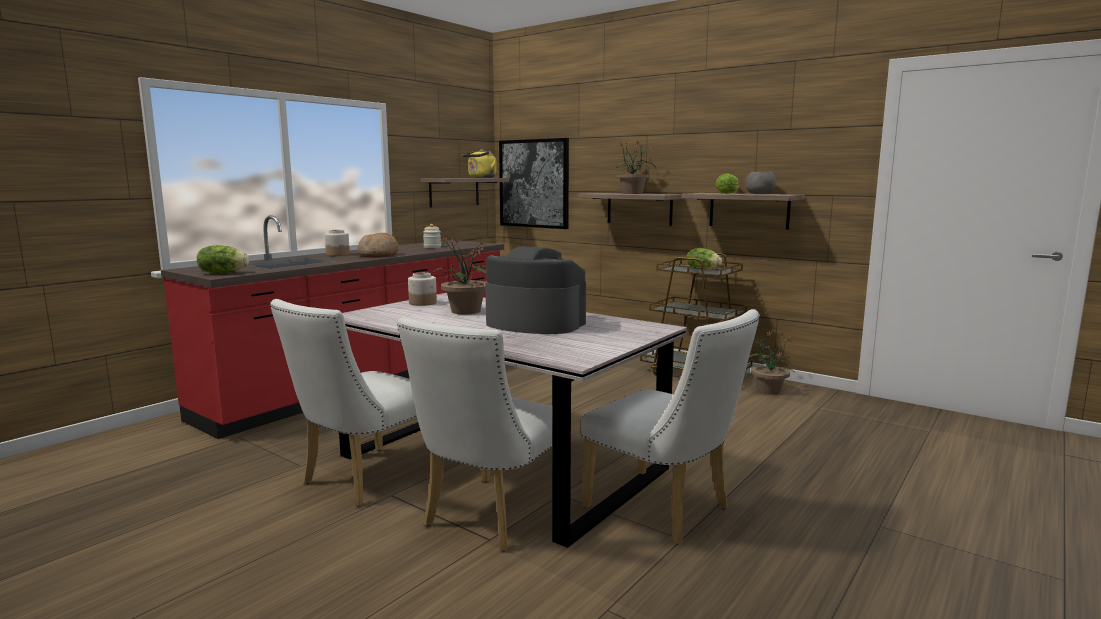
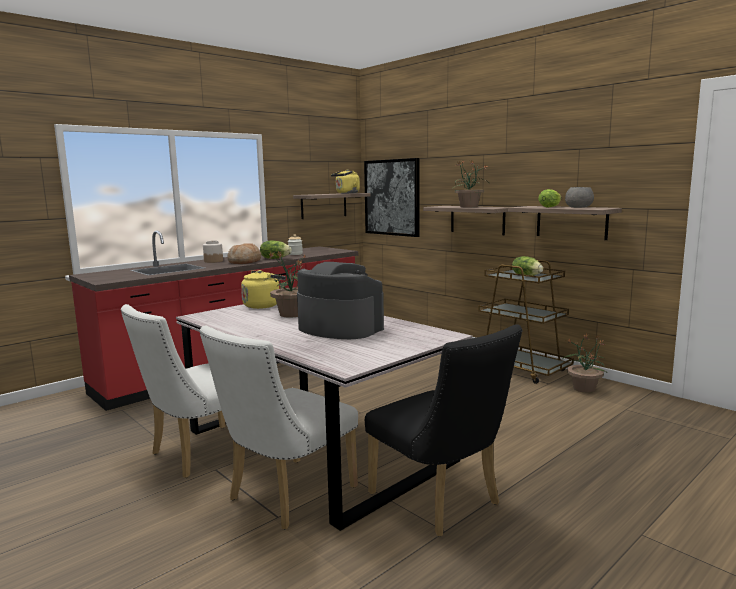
camera: 10 degrees right, 0 degrees up
(223, 273) = (109, 278): lettuce -> lettuce (275, 258)
(423, 303) = (263, 305): jar -> yellow kettle
(666, 511) = (441, 502): white chair -> black chair

